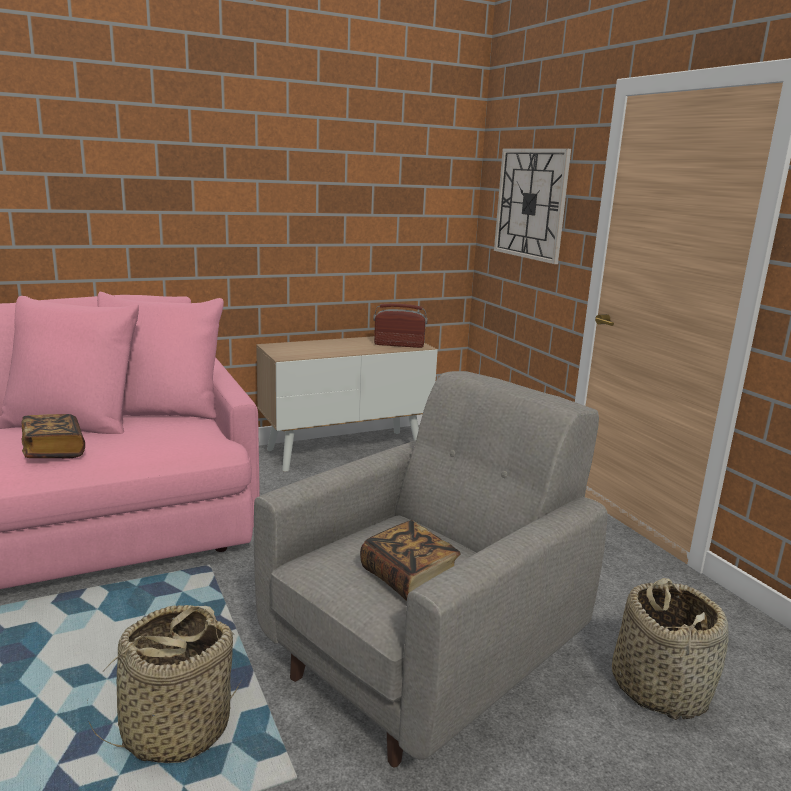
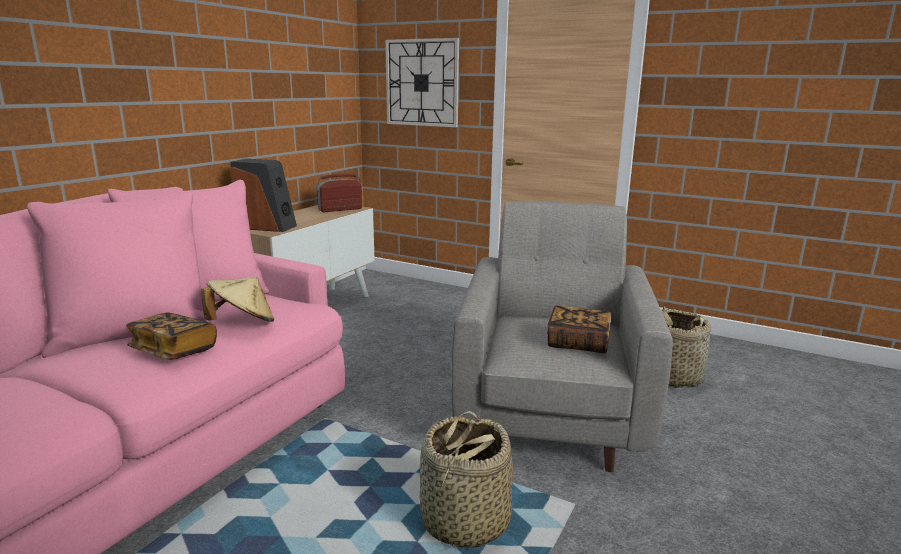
camera: 35 degrees left, 0 degrees up
(139, 442) = (242, 323): none -> beige hat
(293, 350) = (266, 227): none -> speaker

